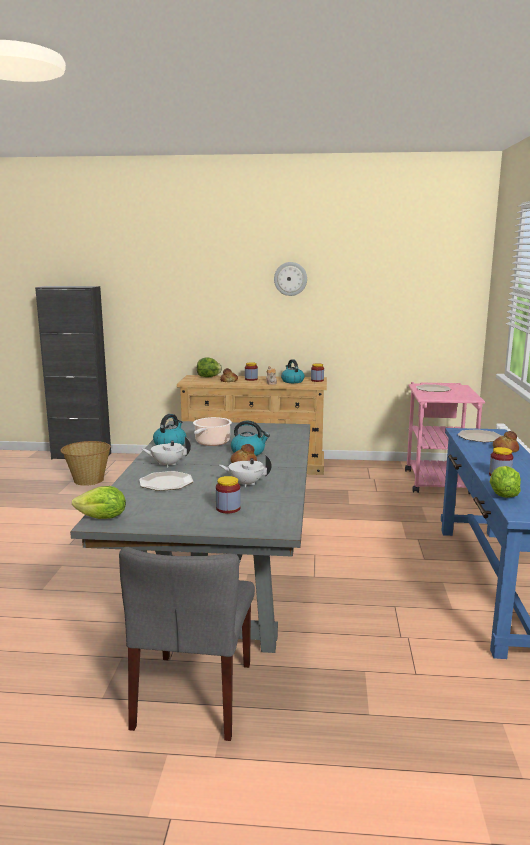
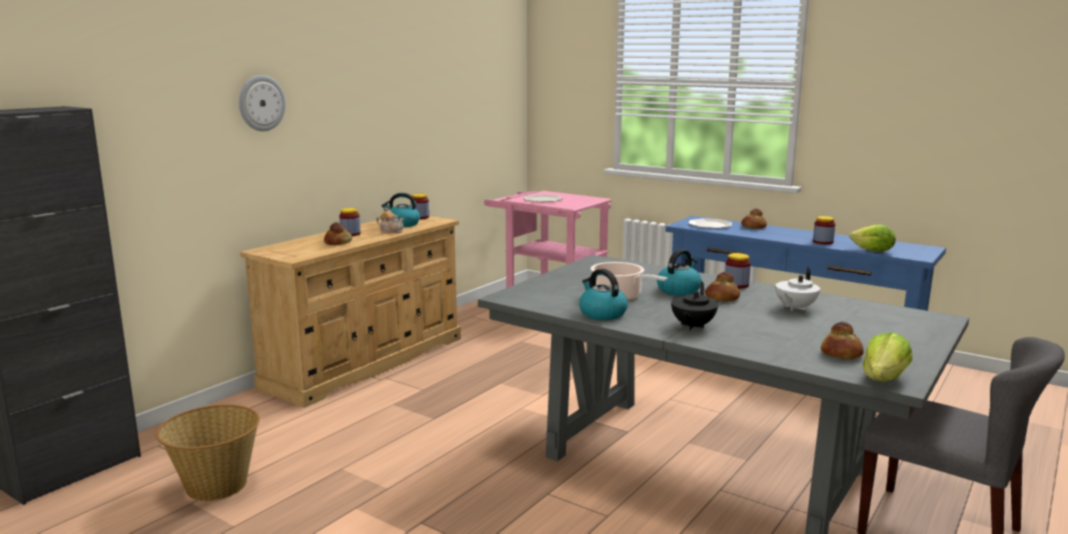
camera: 60 degrees left, 0 degrees up
(145, 504) = (841, 354): none -> bread
(166, 482) = (766, 336): plate -> none
(167, 464) = (692, 326): white teapot -> black teapot
(209, 377) = (286, 245): lettuce -> none
(228, 508) = (873, 325): jar -> jar (736, 285)
(290, 279) = (361, 78): wall clock -> wall clock (261, 103)

